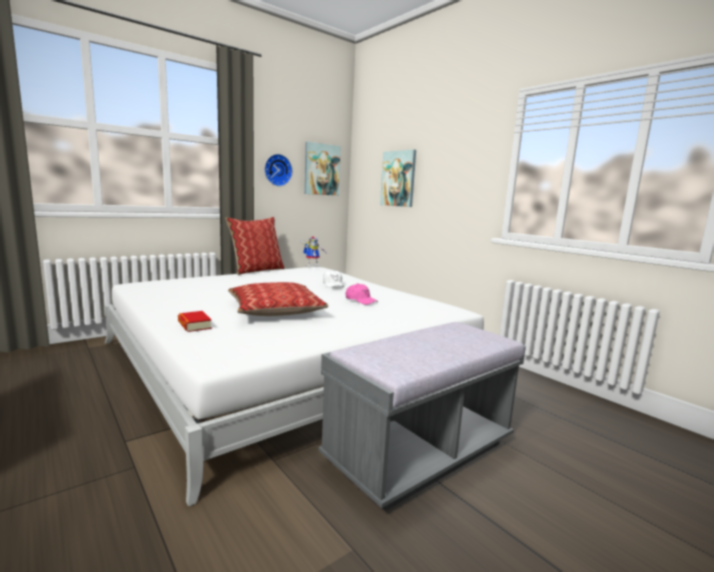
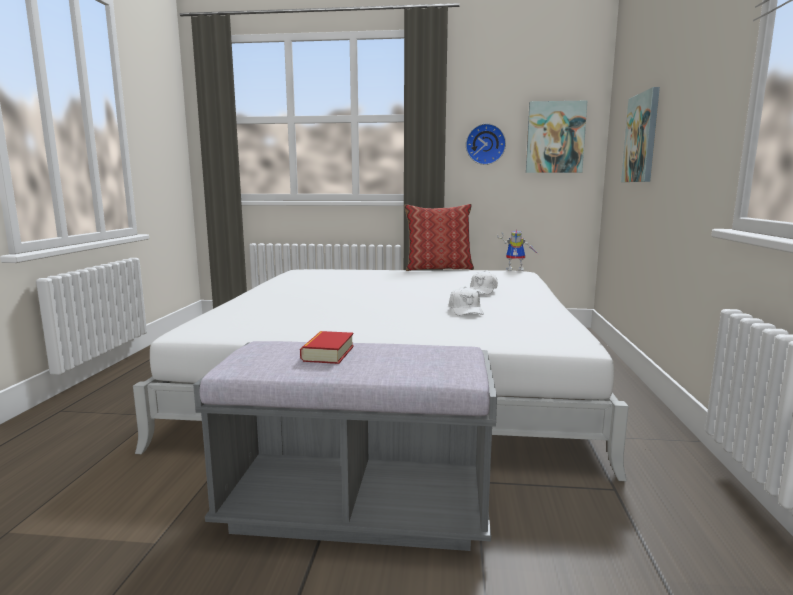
camera: 45 degrees right, 0 degrees up
(194, 325) = (250, 305): book -> book (328, 353)
(275, 310) = (343, 304): pillow -> none
(360, 300) = (466, 310): pink cap -> white cap

